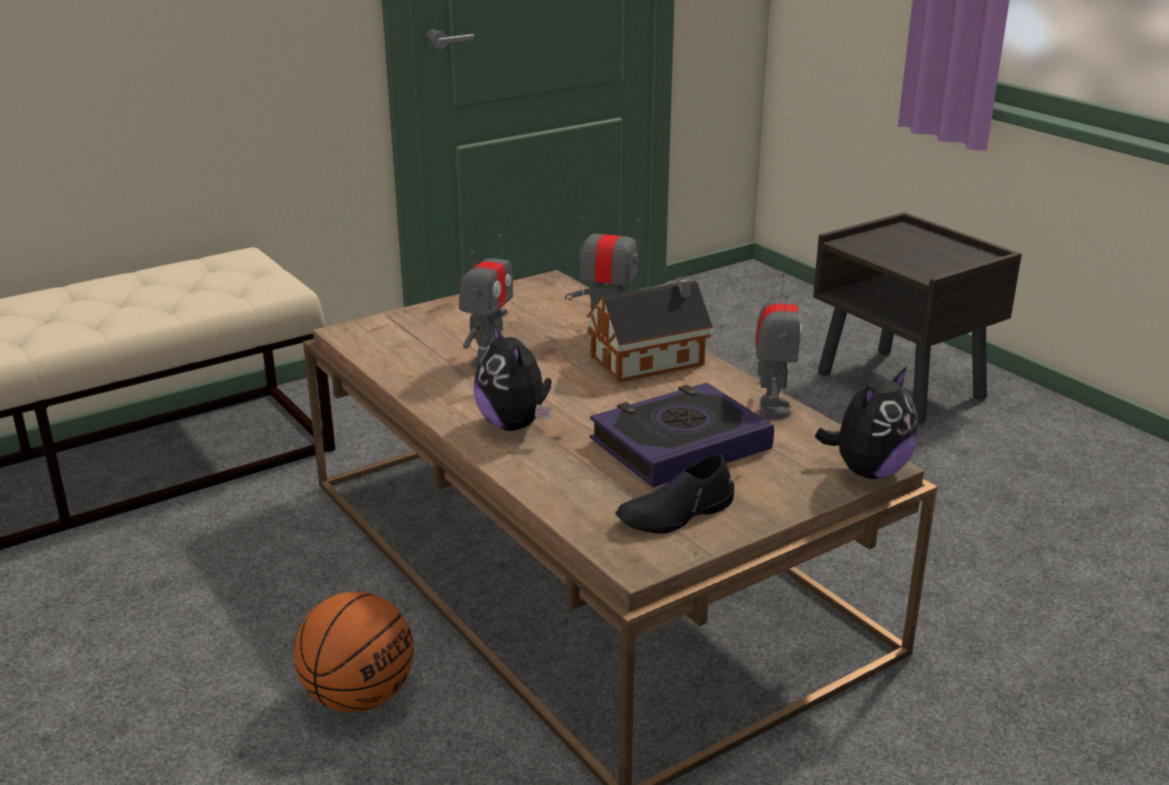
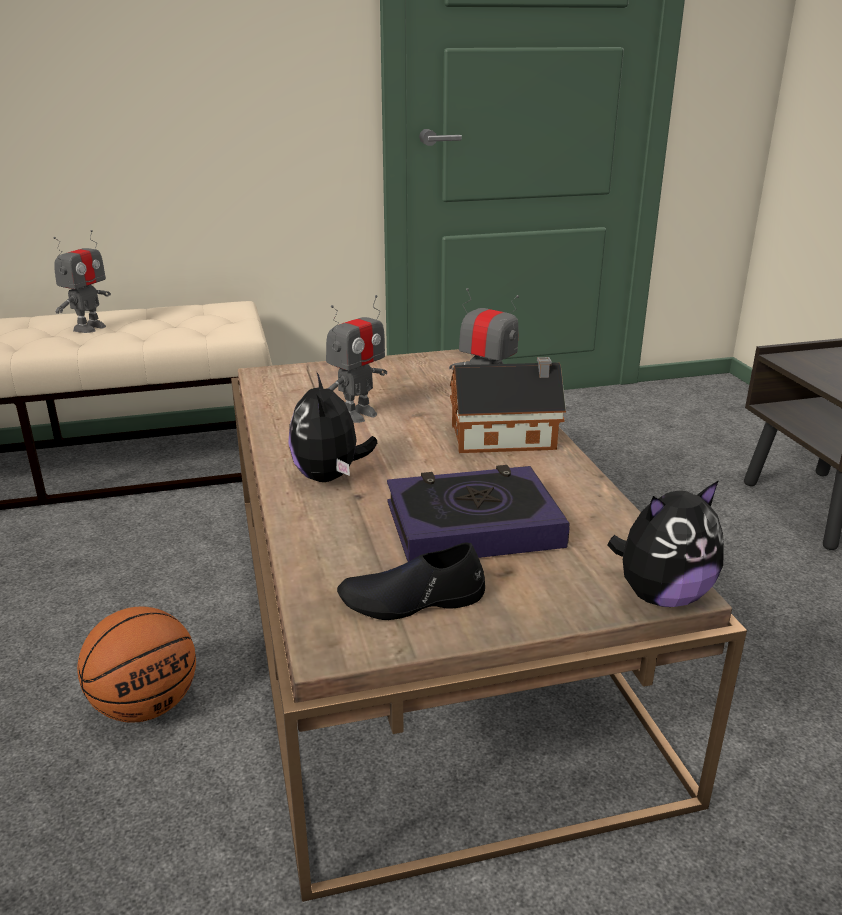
camera: 20 degrees right, 0 degrees up
(772, 409) = (596, 506): toy robot -> toy robot (89, 328)

